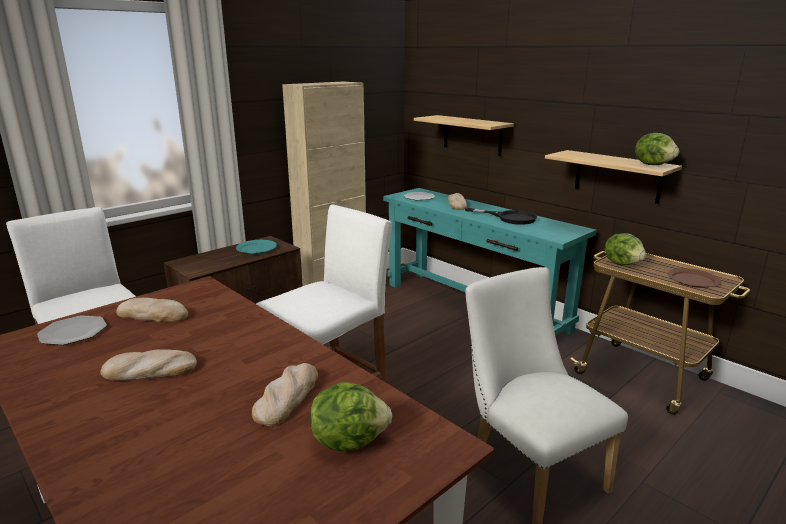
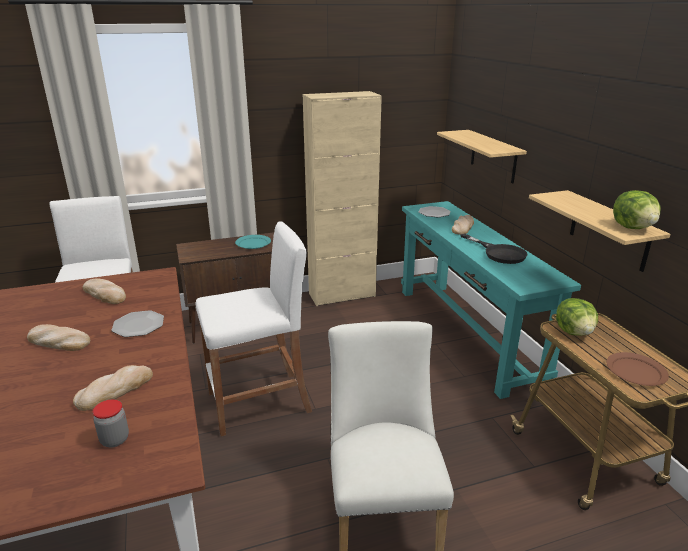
camera: 25 degrees right, 5 degrees up
(73, 332) = (47, 297): plate -> plate (138, 325)
(349, 440) = (115, 440): lettuce -> jar

